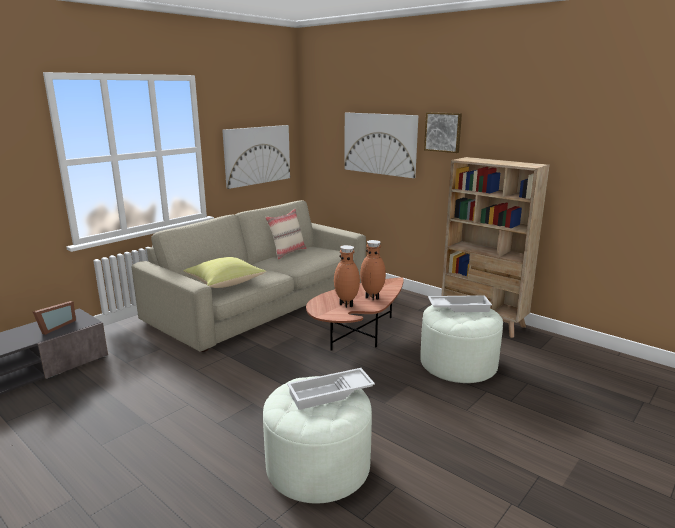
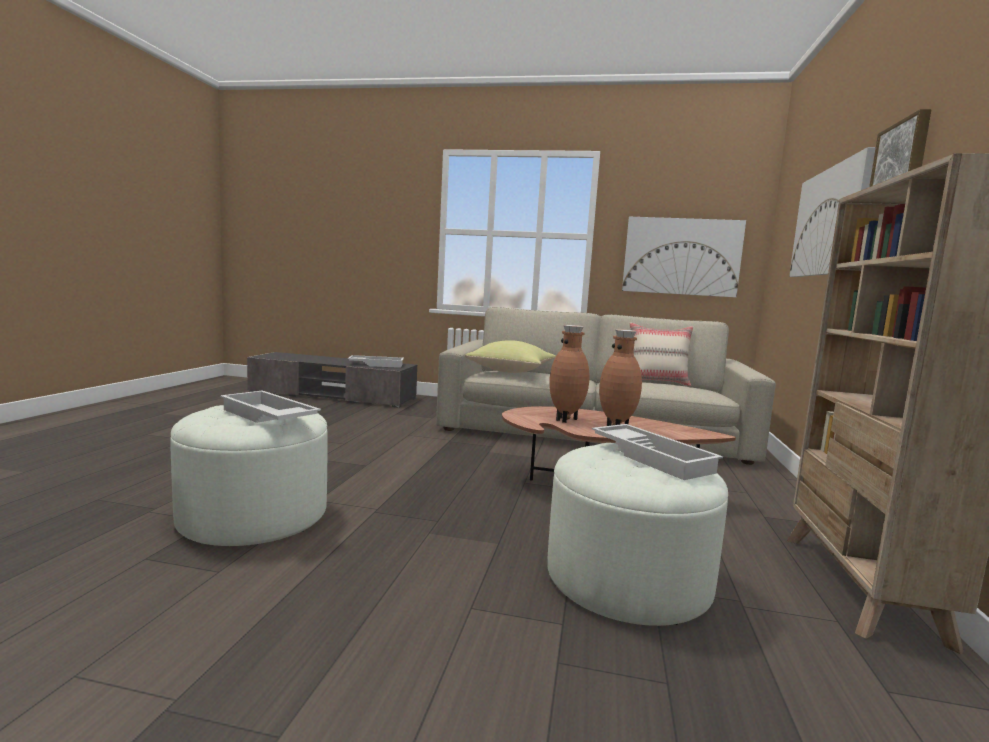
camera: 60 degrees right, 10 degrees down
(55, 327) = (377, 364): picture frame -> white tray

